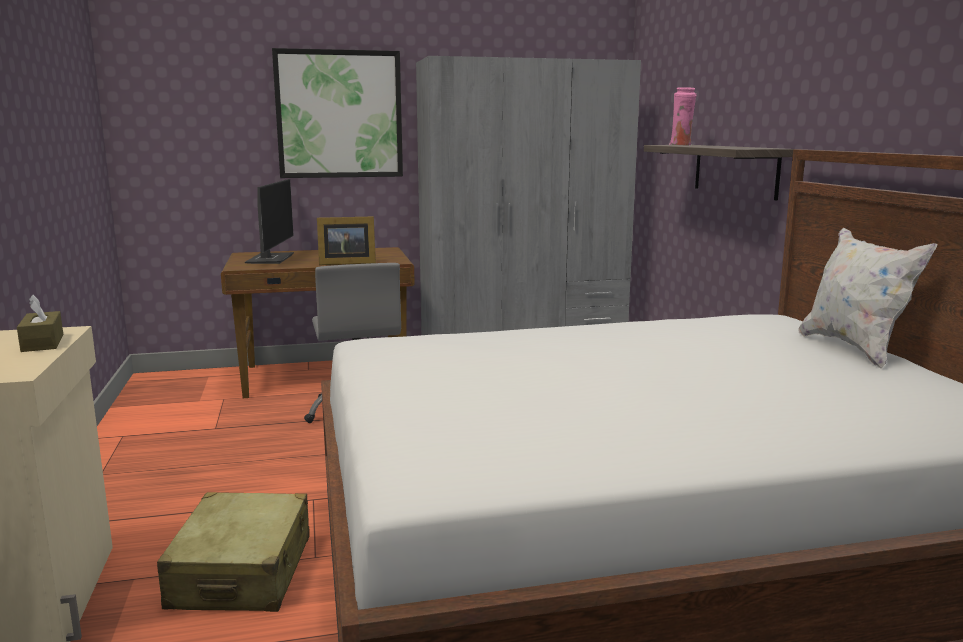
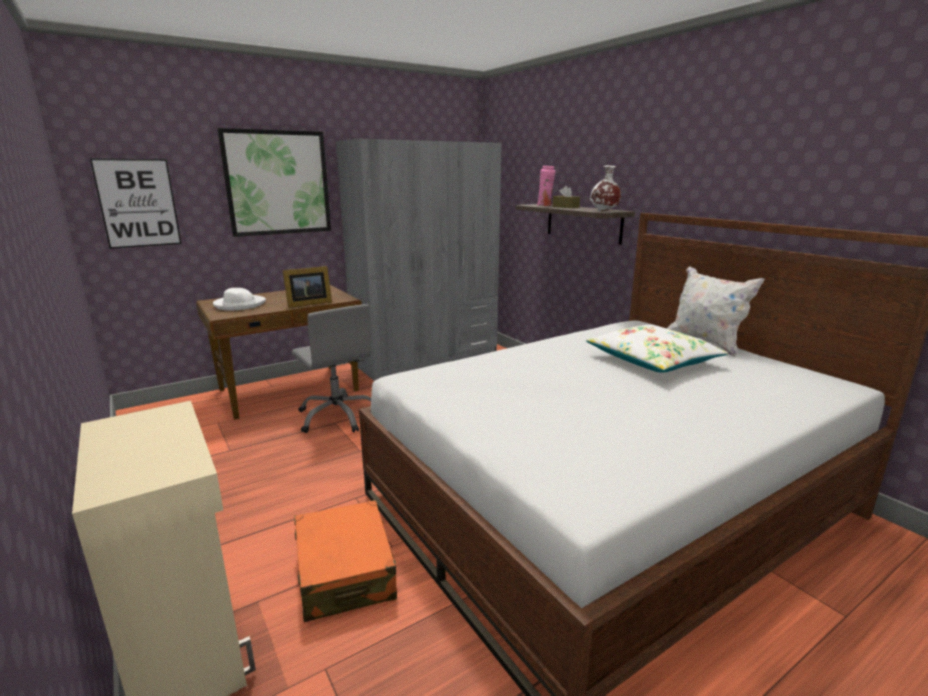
camera: 20 degrees left, 5 degrees up
(42, 343) = (169, 427): brown tissue box -> brown tissue box (565, 207)
(178, 134) = (138, 203): none -> picture
(242, 572) = (345, 572): beige suitcase -> orange suitcase
(270, 259) = (239, 305): monitor -> white hat
(733, 360) = (653, 361): none -> white pillow
(741, 148) = (603, 211): none -> white vase

